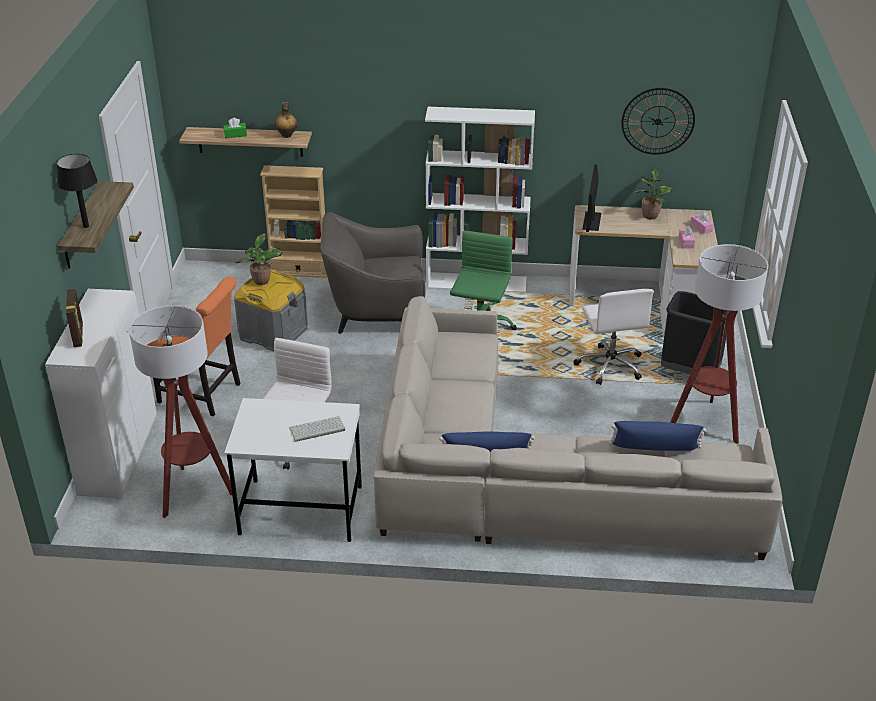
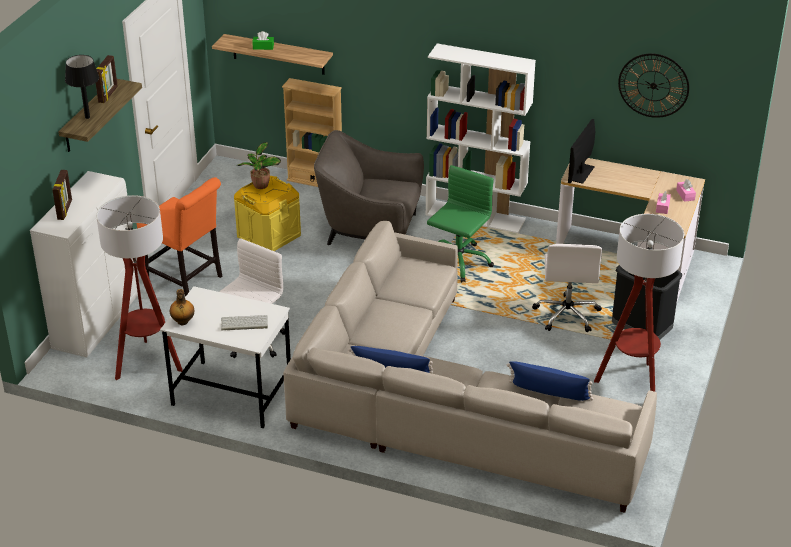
camera: 15 degrees right, 0 degrees up
(100, 199) = (108, 95): none -> picture frame
(273, 333) = (269, 235): grey storage box -> yellow storage box
(287, 135) = (308, 53): bottle -> bottle (182, 322)
(650, 215) = (641, 175): potted plant -> none

